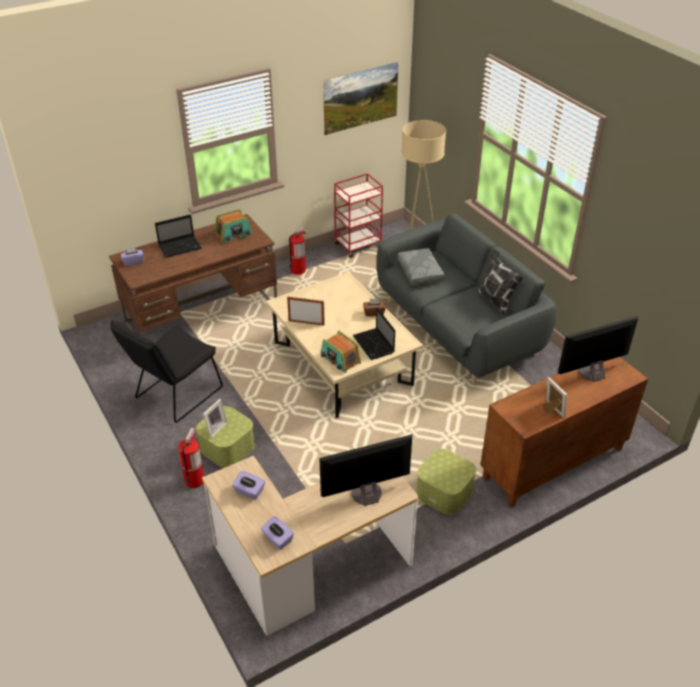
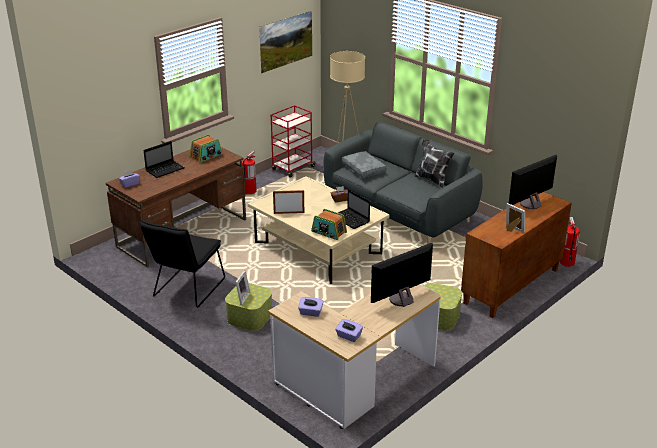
camera: 15 degrees left, 10 degrees down
(194, 480) = (233, 342): fire extinguisher -> fire extinguisher (566, 262)

